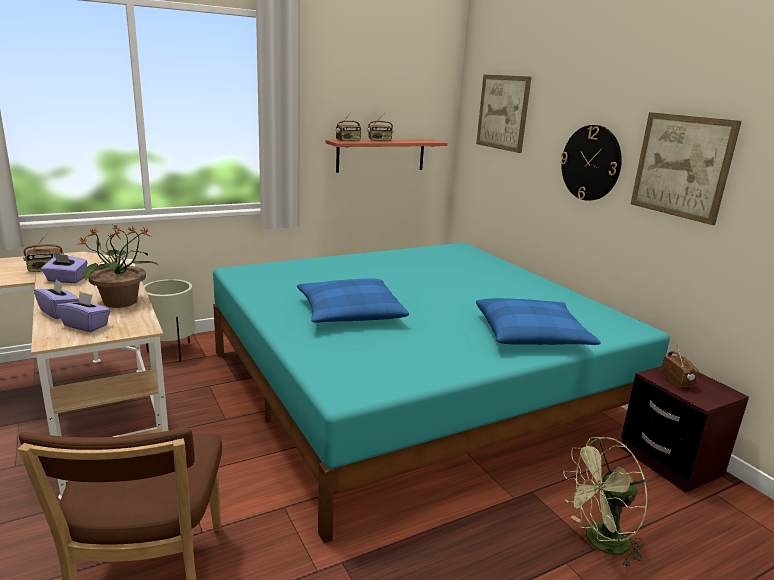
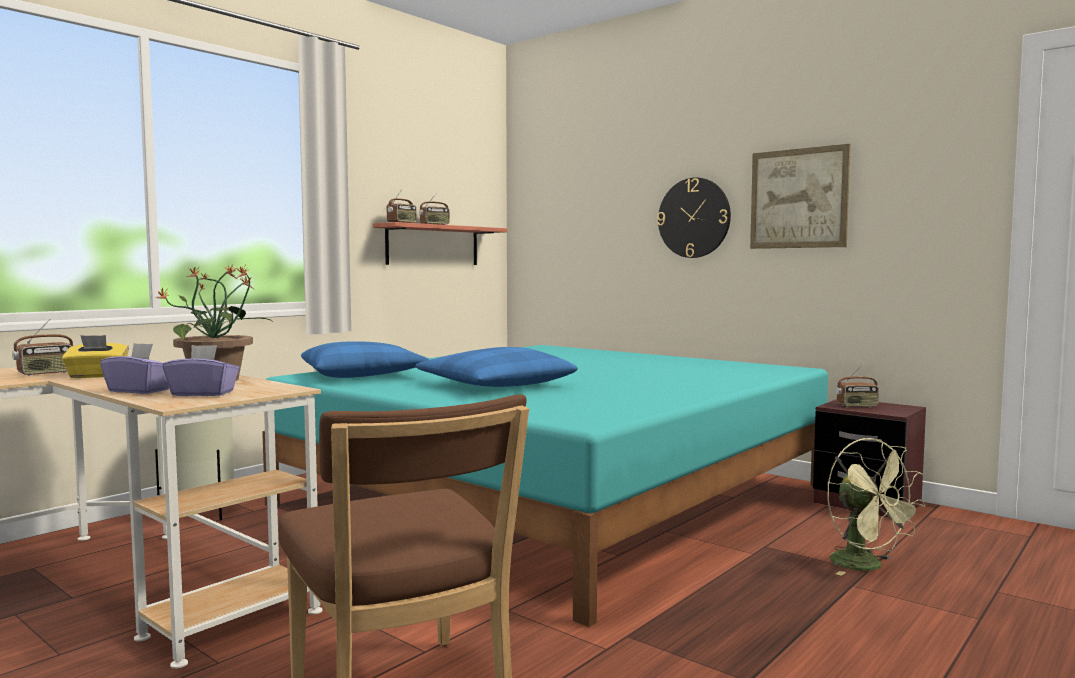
camera: 20 degrees left, 15 degrees down
(66, 280) = (97, 376): purple tissue box -> yellow tissue box
(503, 112) = (571, 187): picture -> none
(531, 335) = (707, 379): blue pillow -> blue pillow (364, 375)
(599, 543) = (866, 566): green fan -> green fan turned 75 degrees counterclockwise
(677, 381) = (857, 406): radio -> radio turned 120 degrees clockwise

